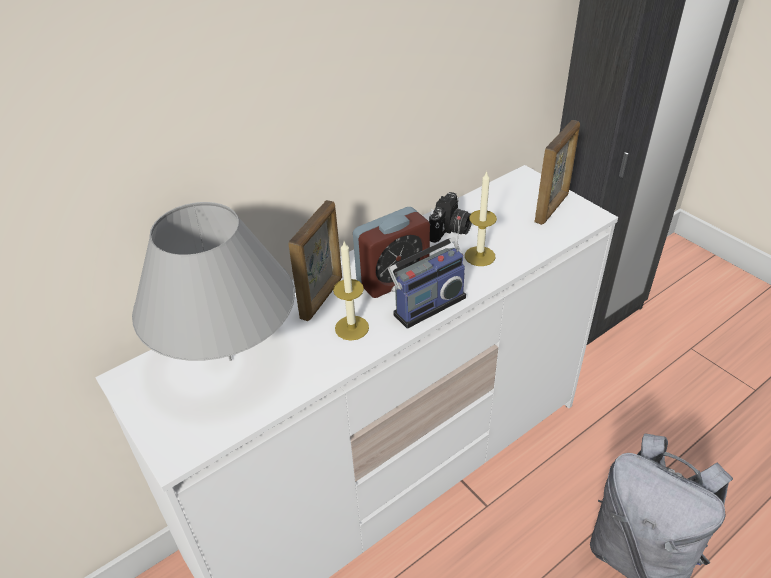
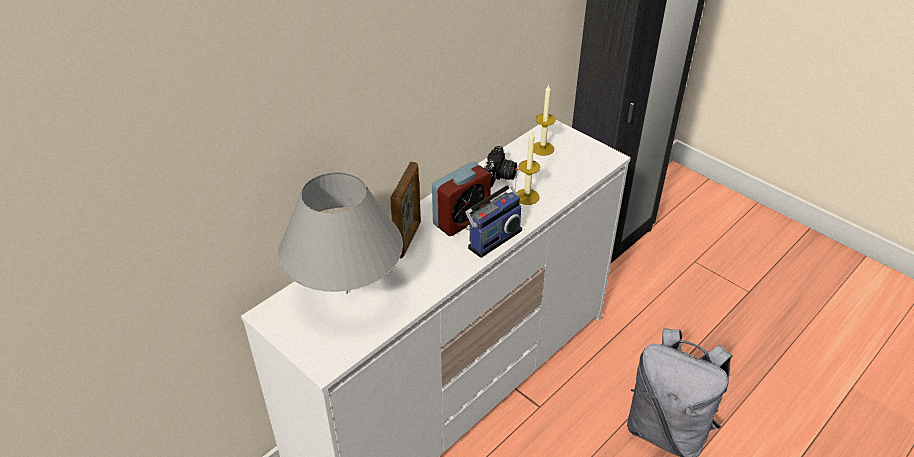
camera: 10 degrees left, 0 degrees up
(352, 328) = (437, 261): candle -> candle (542, 148)
(552, 208) = (578, 153): picture frame -> none

